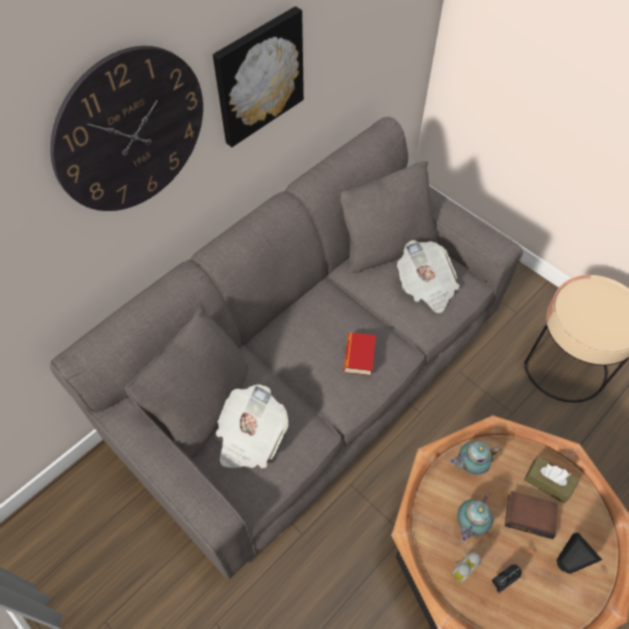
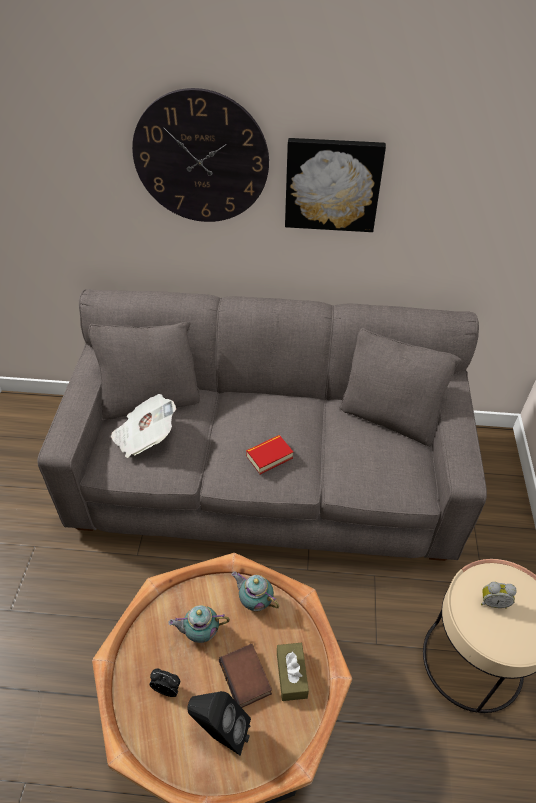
camera: 50 degrees right, 10 degrees down
(426, 286) = (380, 461): newspaper -> none
(461, 569) = (155, 650): alarm clock -> alarm clock (493, 602)

